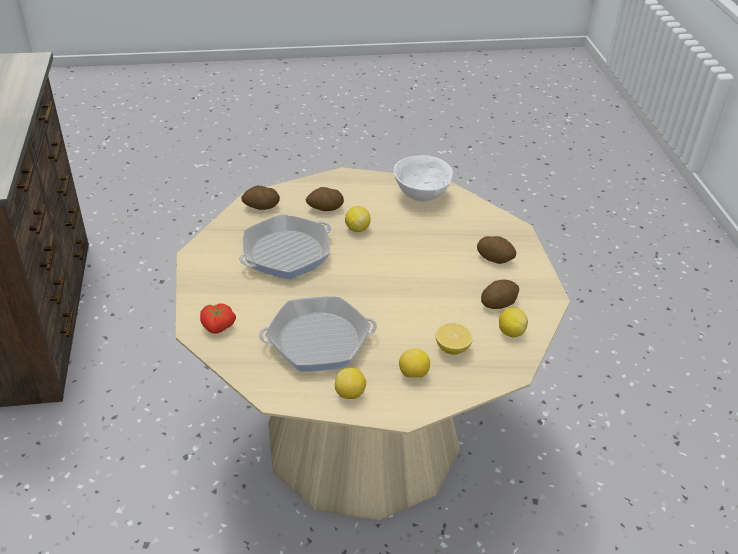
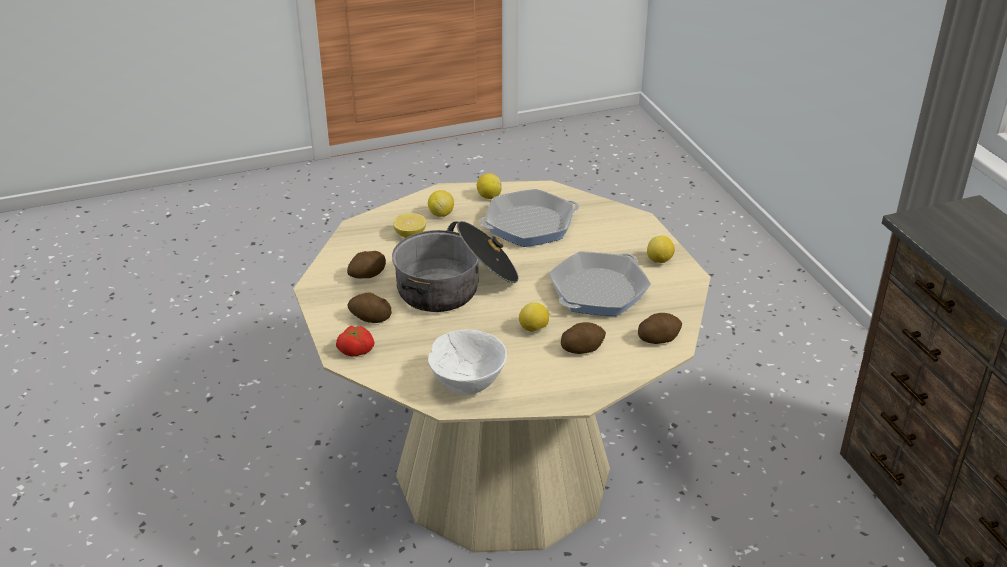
camera: 170 degrees right, 5 degrees down
(218, 327) = (622, 223): tomato -> tomato (356, 350)
(414, 277) = (456, 286): none -> cooking pot
(511, 332) = (356, 253): lemon -> lemon (659, 261)

